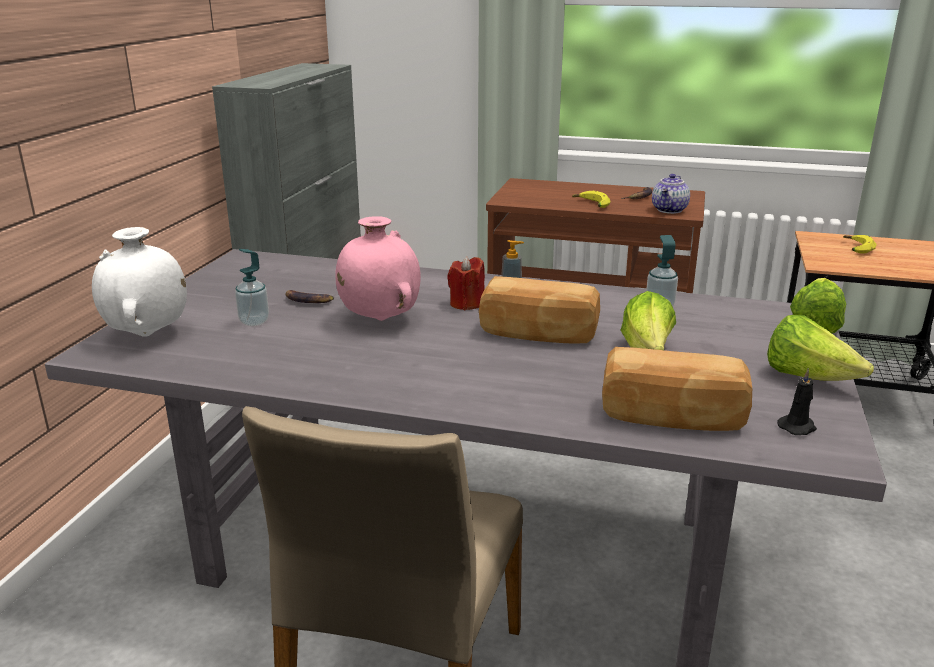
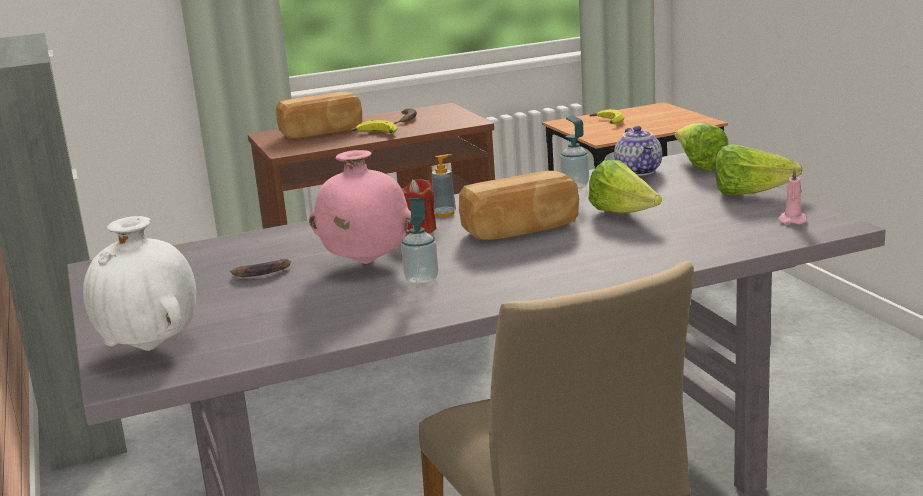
camera: 35 degrees left, 5 degrees down
(254, 322) = (244, 303): soap dispenser -> soap dispenser (421, 280)
(670, 210) = (453, 122): teapot -> teapot (639, 171)
(672, 417) = (713, 242): bread -> bread (322, 132)
(797, 427) = (793, 220): black candle -> pink candle

